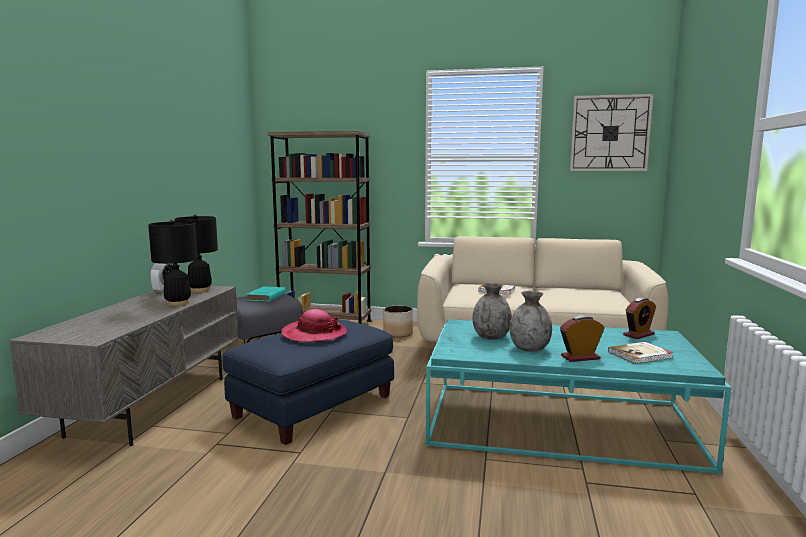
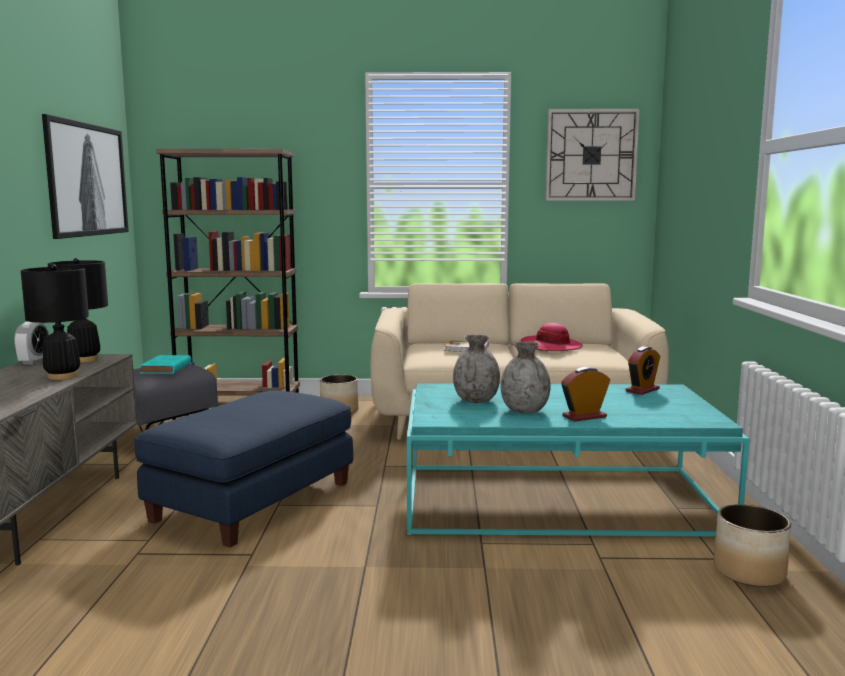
camera: 10 degrees left, 0 degrees up
(217, 155) = (88, 179): none -> picture
(314, 334) = (252, 408): hat -> hat (551, 347)
(640, 355) = (649, 410): book -> none
(725, 510) = (749, 572): none -> planter

